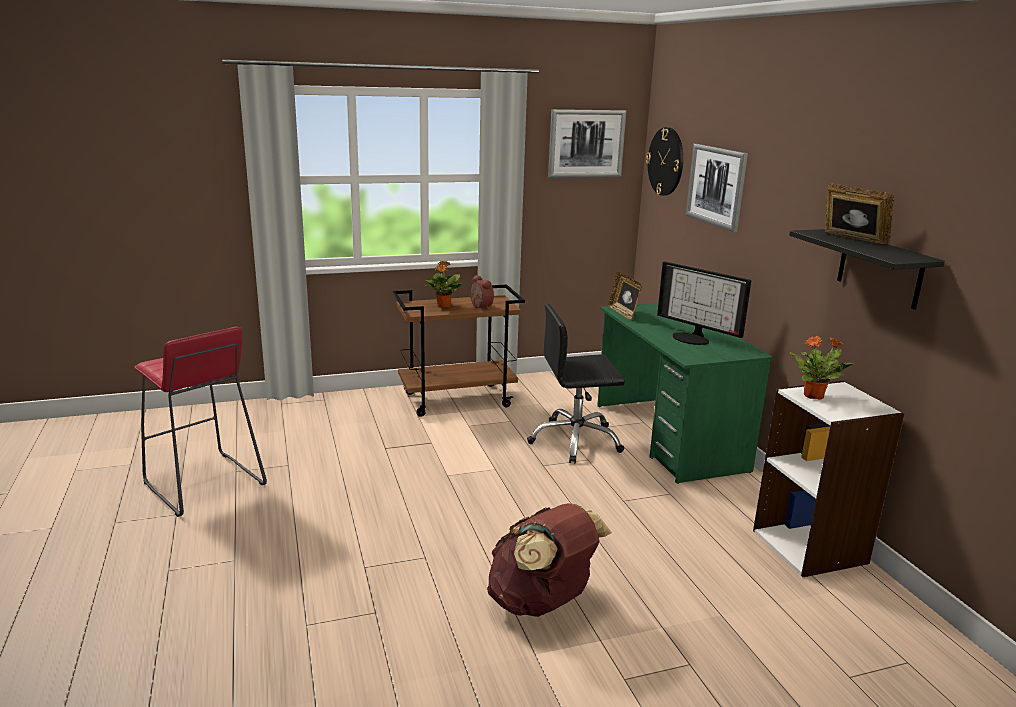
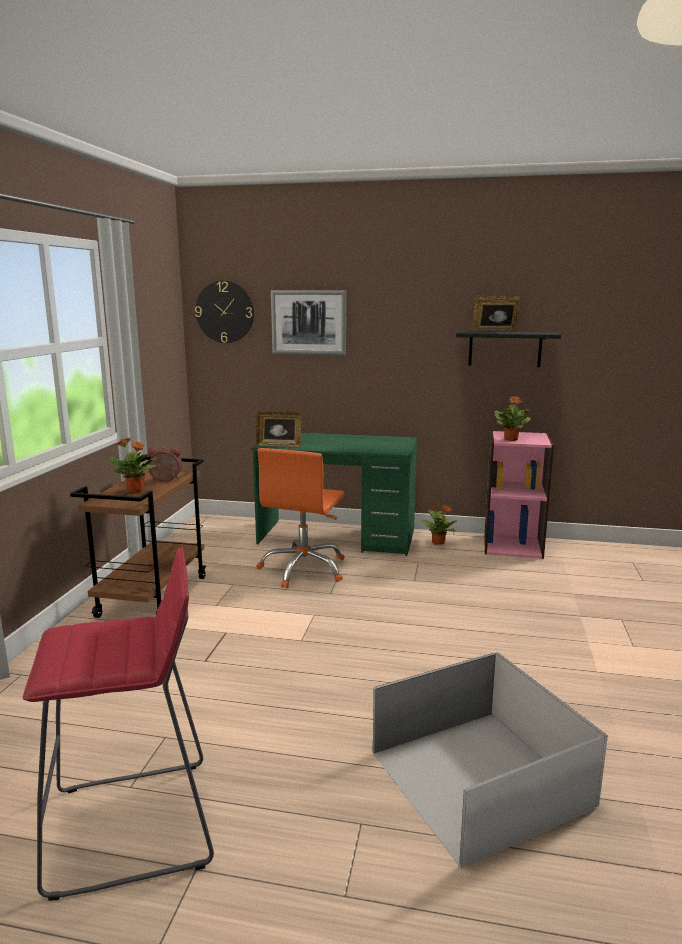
camera: 60 degrees left, 5 degrees down
(309, 601) = (477, 776): none -> white storage box
(542, 603) = (534, 650): brown backpack -> none
(575, 441) = (304, 569): black office chair -> orange office chair
(586, 143) = (154, 300): picture -> none
(693, 338) = (360, 443): monitor -> none
(741, 494) = (438, 542): none -> potted plant
(810, 547) = (512, 545): white bookcase -> pink bookcase

